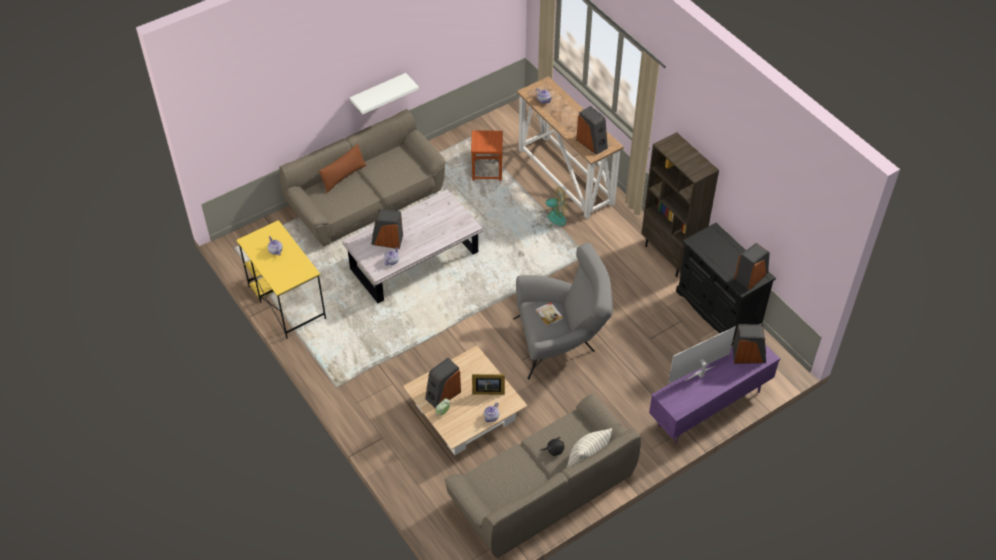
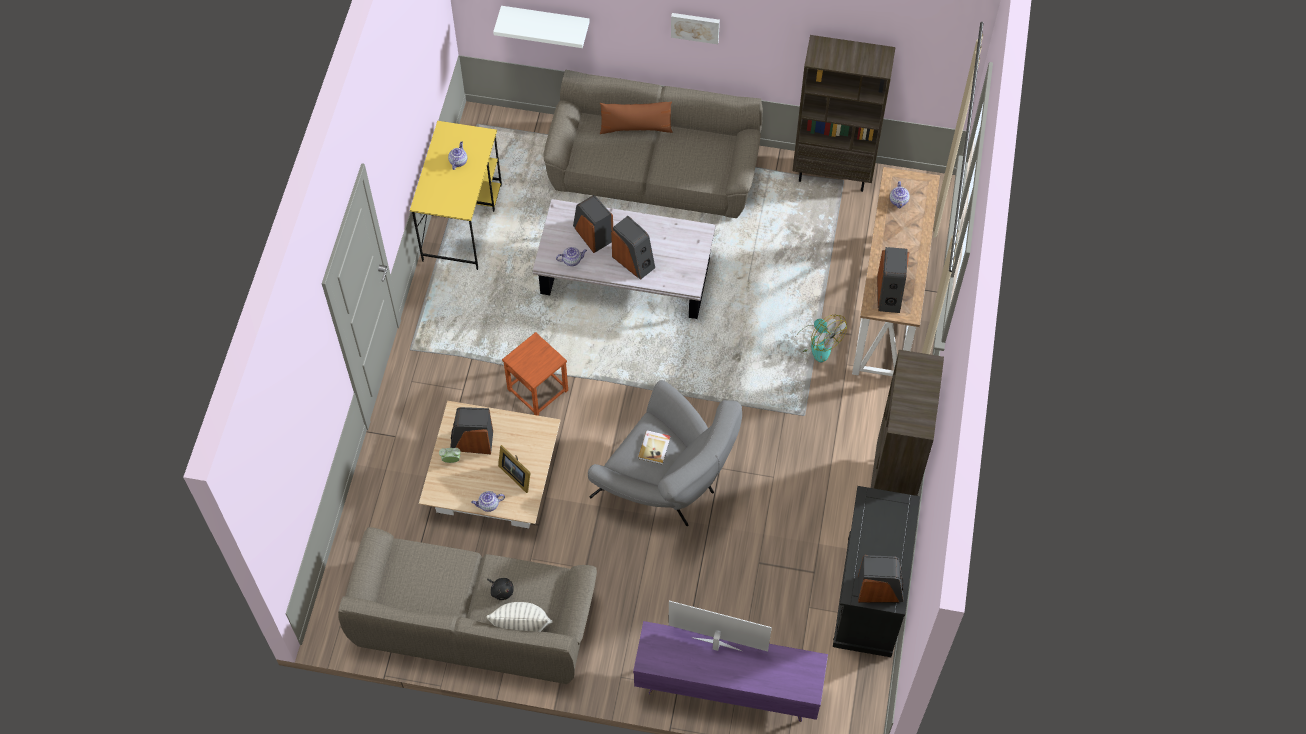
camera: 45 degrees right, 10 degrees up
(356, 77) = (695, 26): none -> picture
(378, 93) = (725, 59): white shelf -> white shelf (545, 21)
(463, 136) = (833, 173): none -> brown bookcase
(487, 170) = (813, 233): brown stool -> brown stool (538, 389)
(748, 355) = (791, 671): speaker -> speaker (634, 261)

